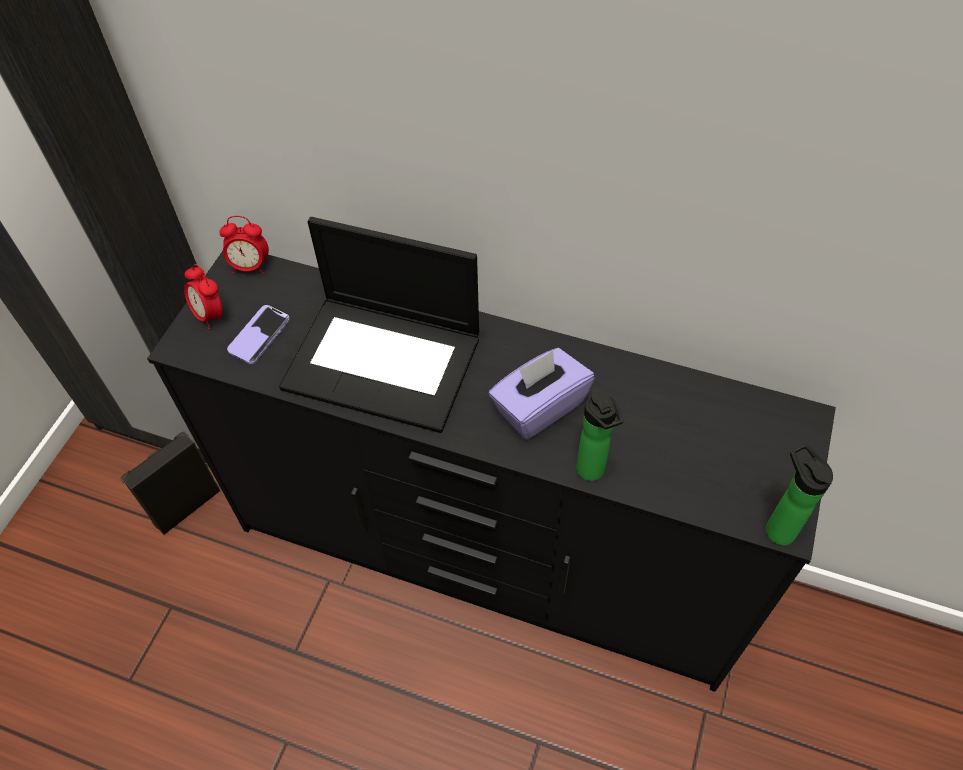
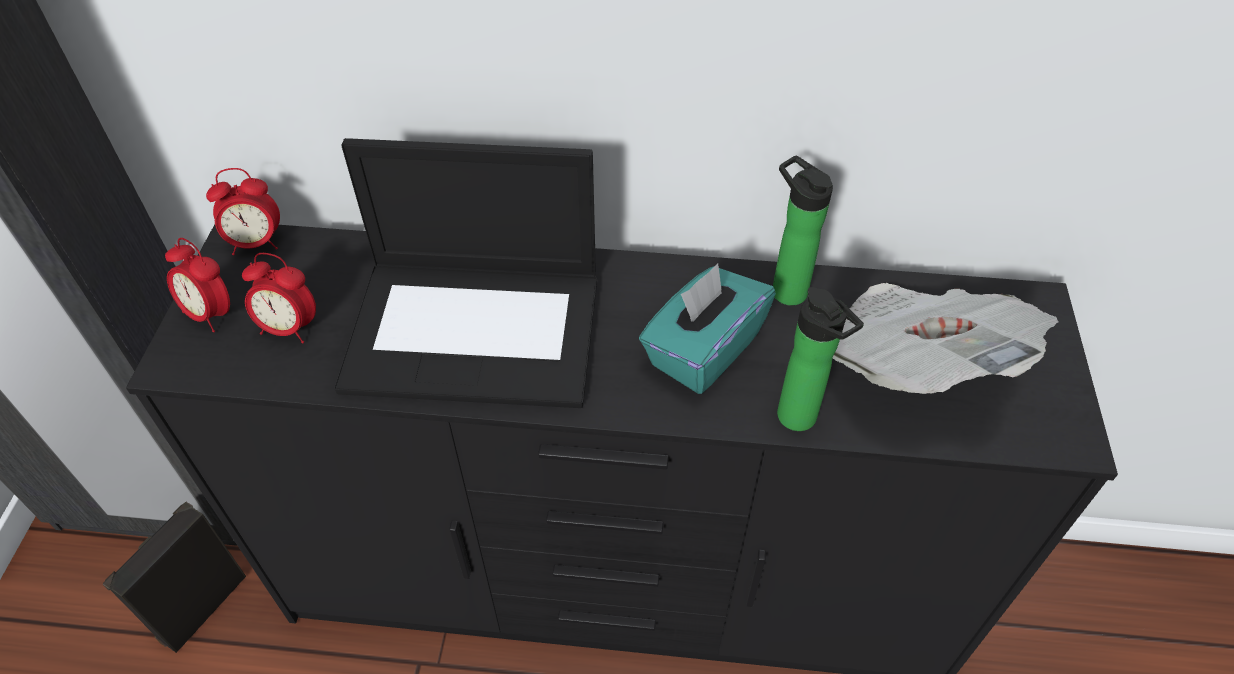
camera: 15 degrees left, 5 degrees down
(259, 335) = (289, 328): phone -> alarm clock
(539, 407) = (703, 350): purple tissue box -> turquoise tissue box
(689, 448) = (912, 364): none -> newspaper
(777, 527) = (1059, 441): bottle -> bottle (785, 289)

